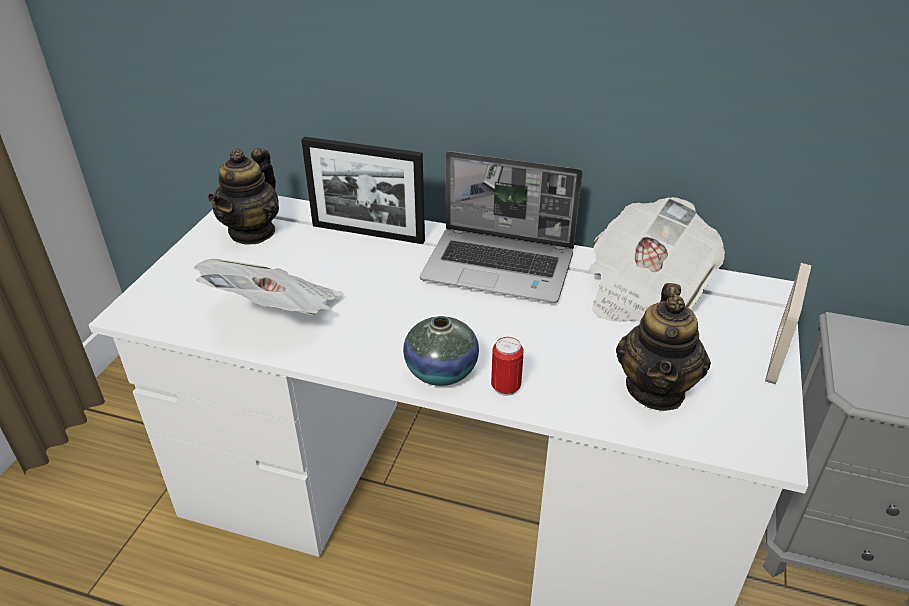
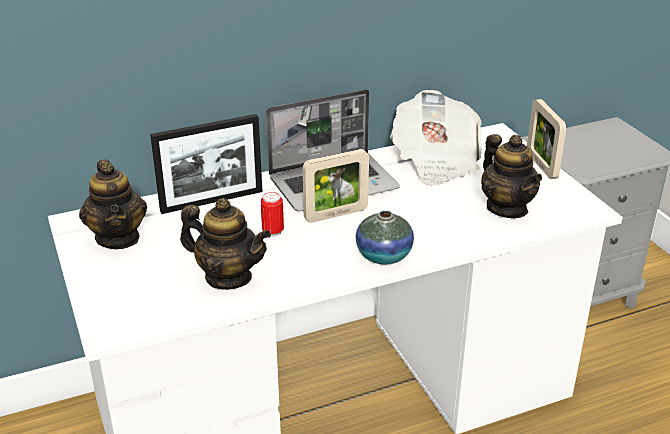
camera: 40 degrees left, 5 degrees down
(278, 314) = (228, 277): newspaper -> teapot
(457, 301) = (336, 214): none -> picture frame
(505, 387) = (431, 245): can -> can (273, 231)

